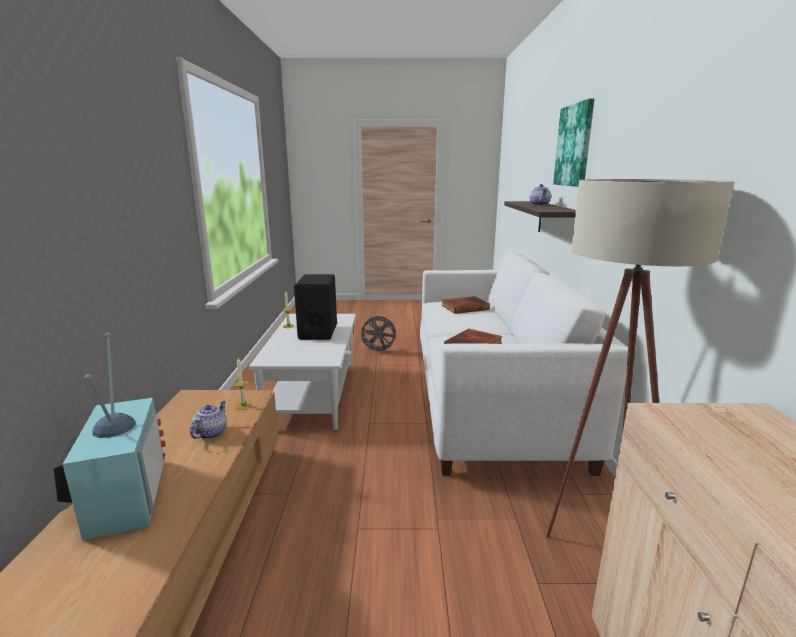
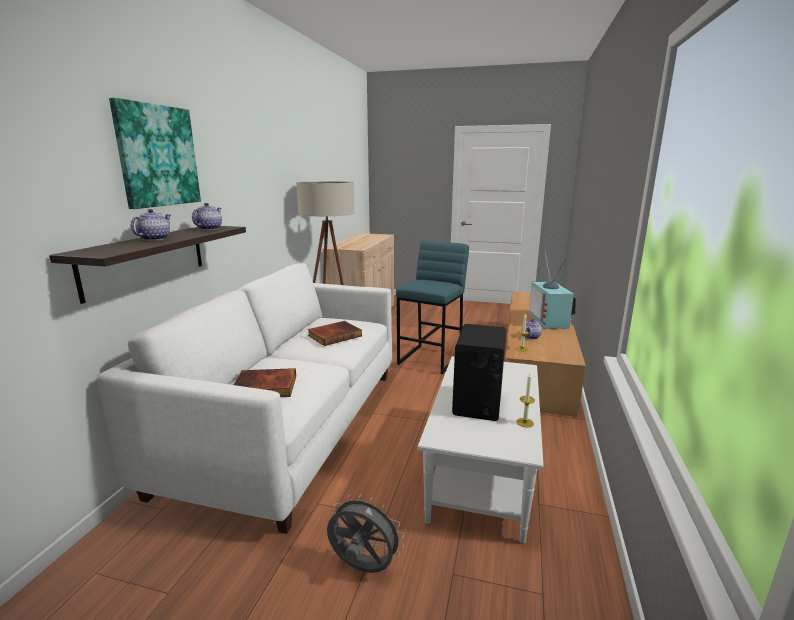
camera: 165 degrees left, 0 degrees up
(389, 546) = (431, 358): none -> turquoise stool
(554, 209) = (209, 228): none -> teapot

